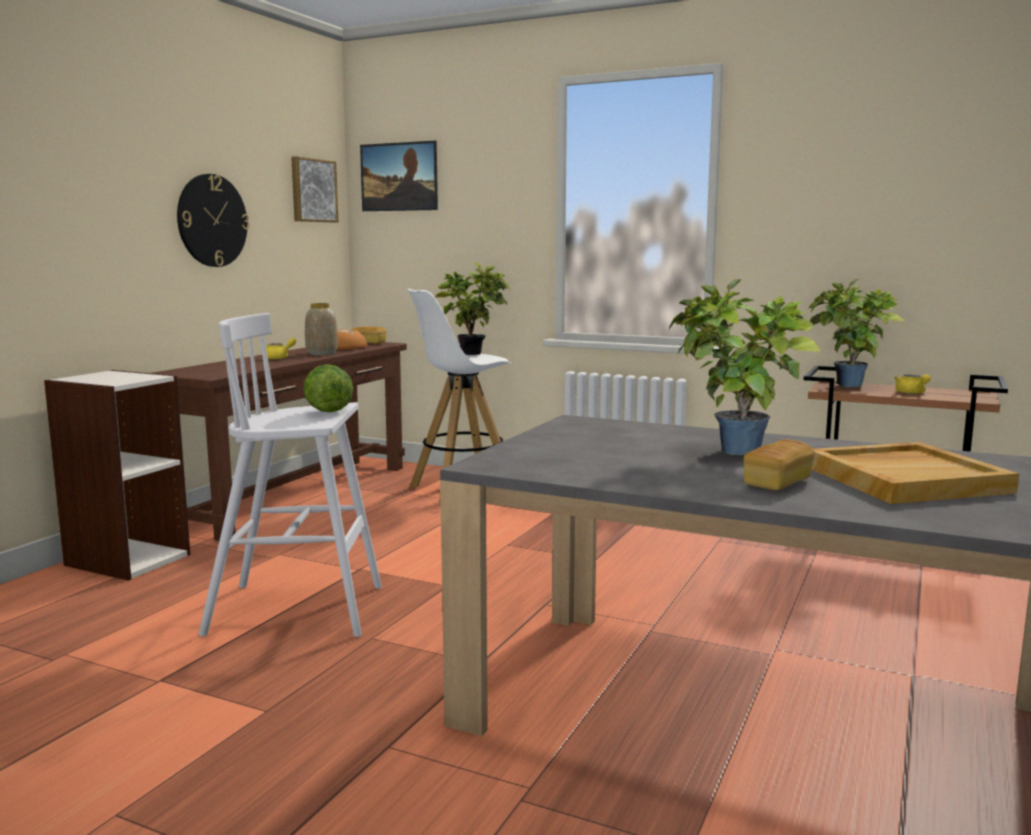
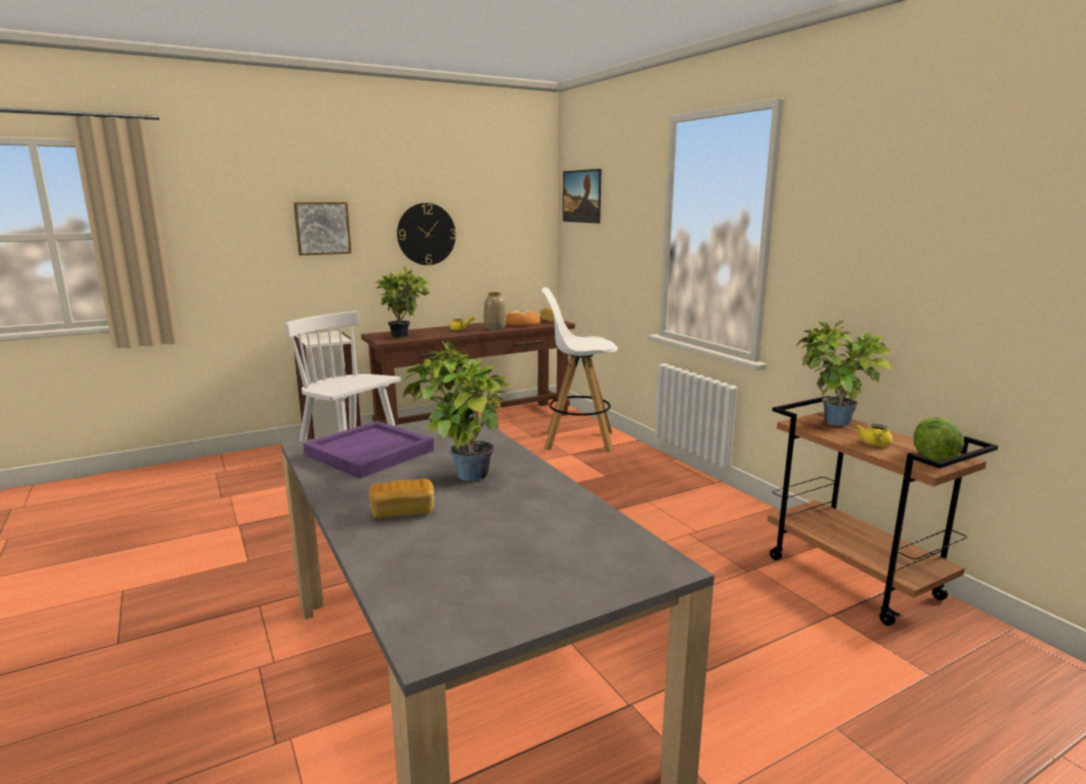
camera: 35 degrees right, 5 degrees up
(312, 190) = (521, 207): picture -> picture (322, 228)
(328, 411) = (365, 381): lettuce -> lettuce (933, 458)
(475, 354) = (595, 340): potted plant -> potted plant (405, 336)
(578, 456) = (369, 453): none -> purple tray
(905, 479) = (494, 536): beige tray -> none

